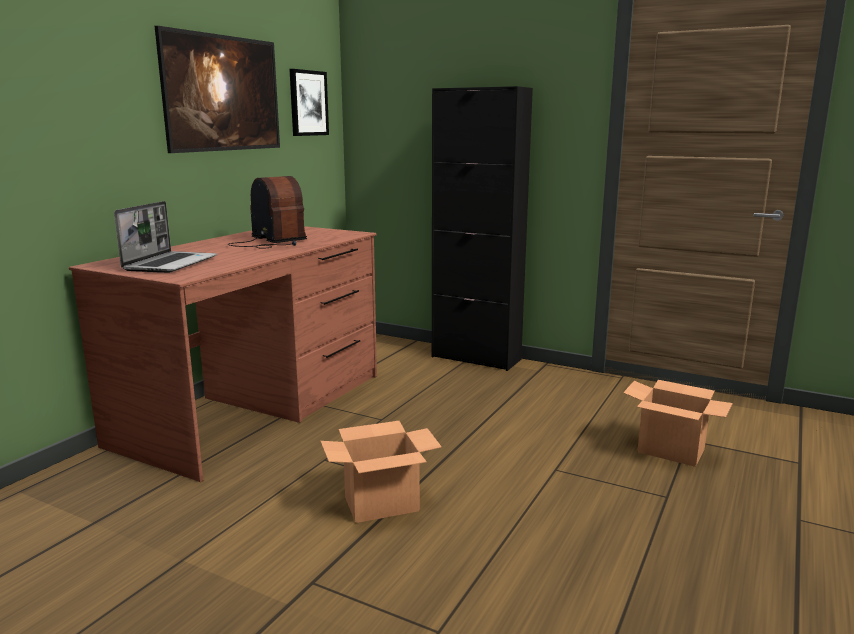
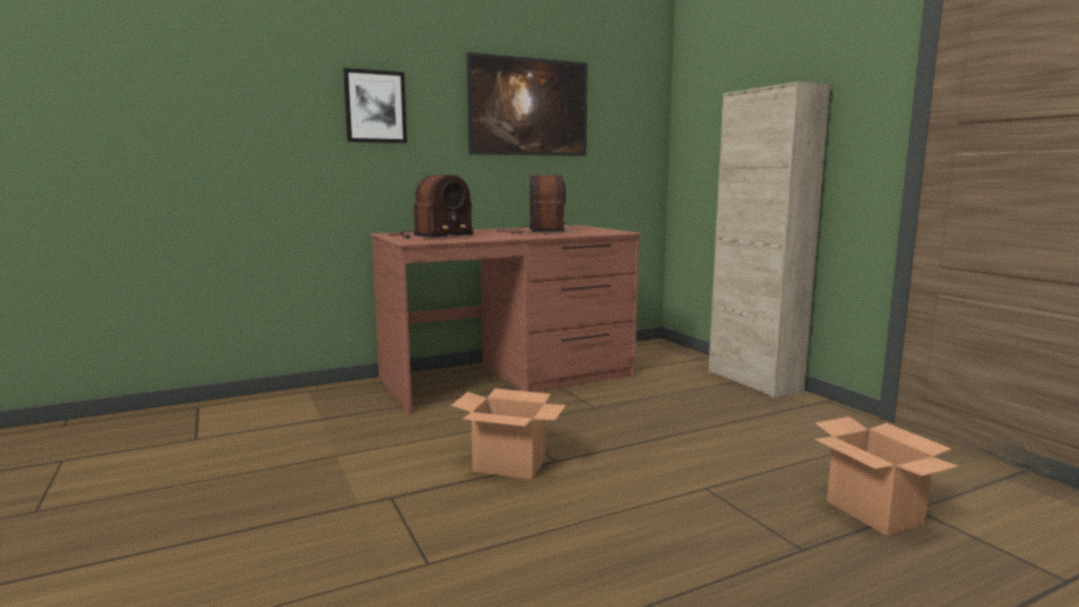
camera: 35 degrees right, 5 degrees down
(171, 263) = (429, 236): laptop -> radio
(308, 103) = (625, 117): picture -> picture (375, 107)
(476, 358) = (754, 381): black cabinet -> beige cabinet

